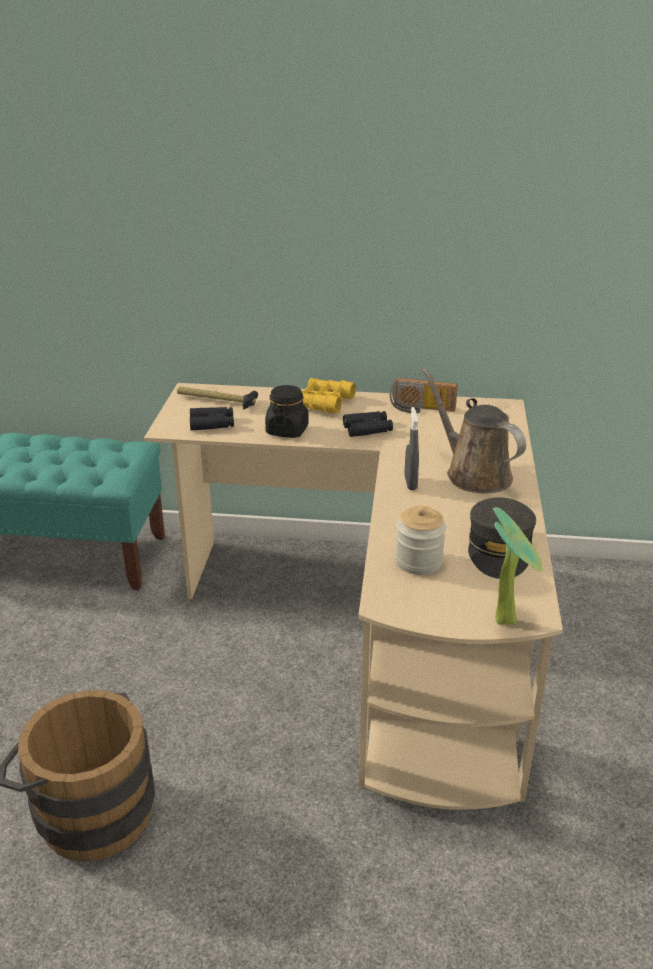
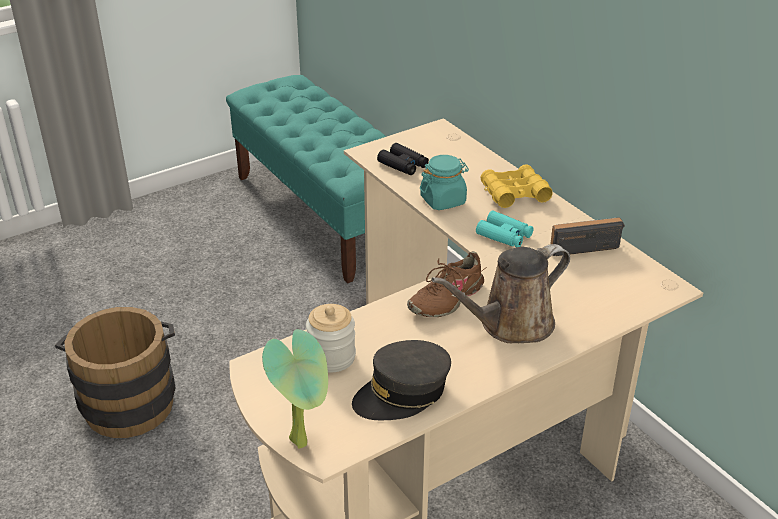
camera: 50 degrees right, 5 degrees up
(216, 401) = (440, 147): hammer -> none
(287, 430) = (443, 200): black jar -> turquoise jar
(367, 429) = (504, 235): black binoculars -> turquoise binoculars
(410, 483) = (446, 298): grey spray bottle -> brown shoe
(421, 409) = (584, 245): radio -> radio turned 105 degrees clockwise
(473, 473) = (510, 324): brown watering can -> brown watering can turned 135 degrees counterclockwise

